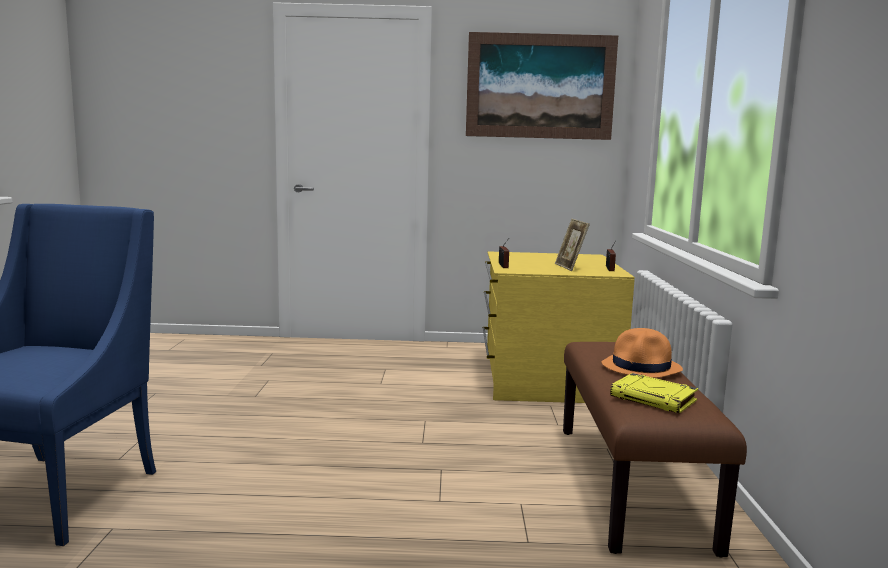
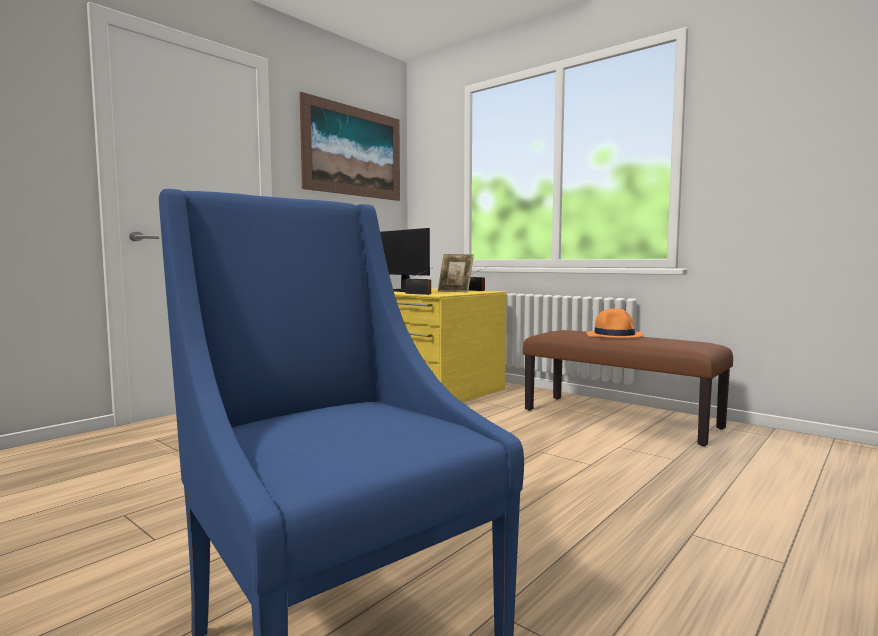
camera: 50 degrees left, 5 degrees down
(523, 258) = (403, 291): none -> monitor
(654, 399) = (677, 342): yellow book -> none

